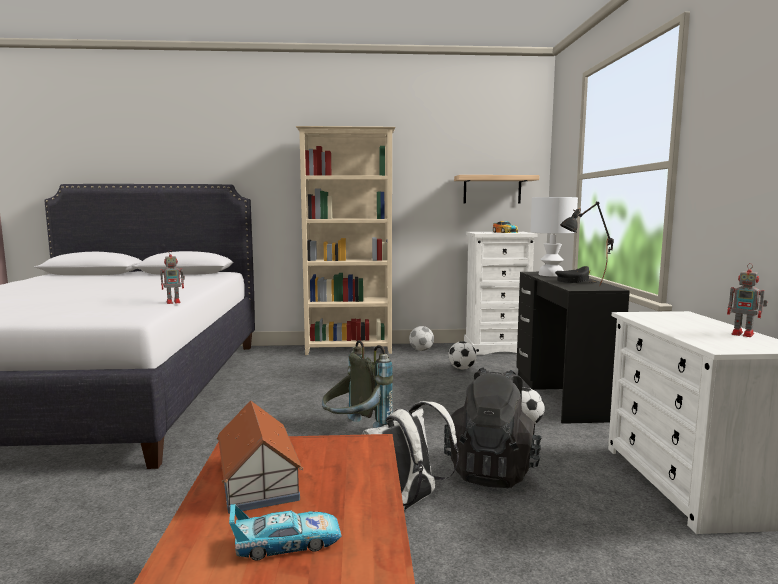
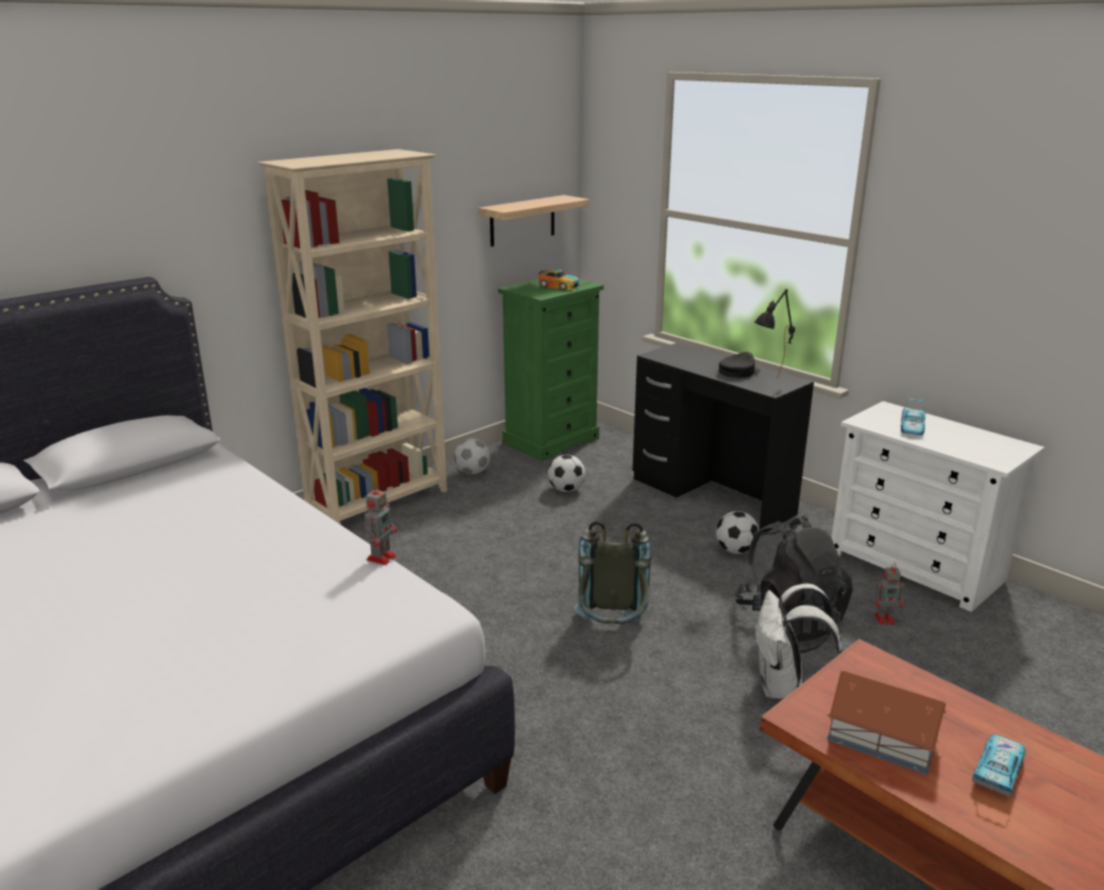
camera: 40 degrees left, 15 degrees up
(496, 348) = (551, 440): white dresser -> green dresser
(551, 275) = (684, 358): white table lamp -> none
(676, 322) = (912, 427): none -> toy car
(744, 334) = (975, 433): toy robot -> toy robot (885, 619)

